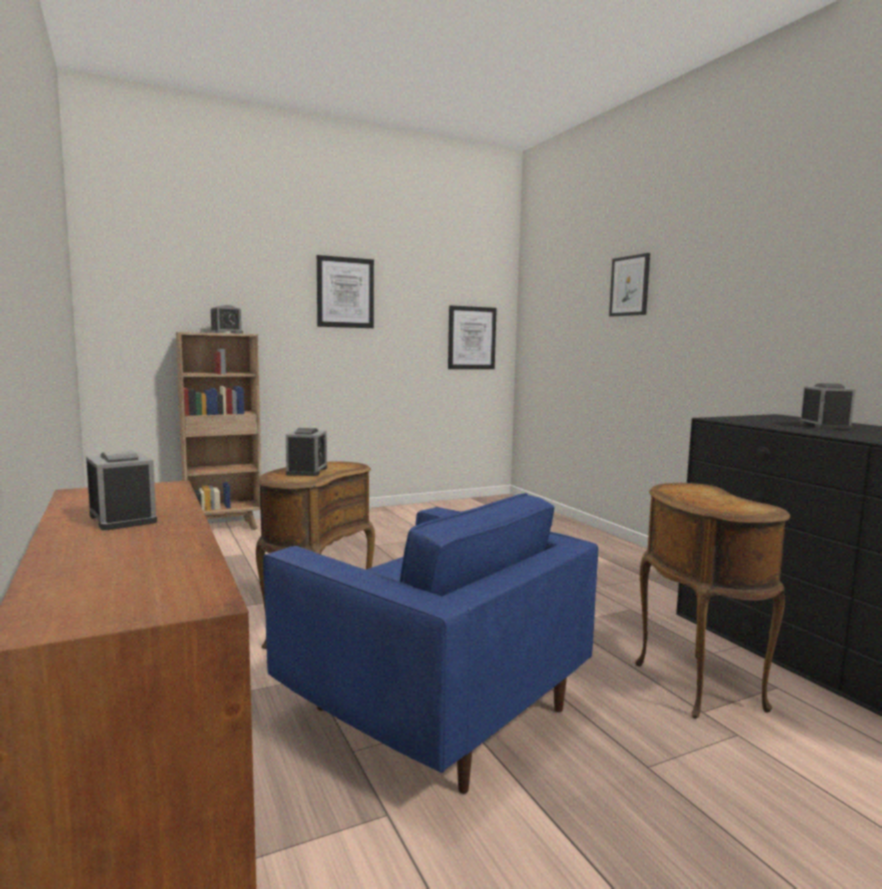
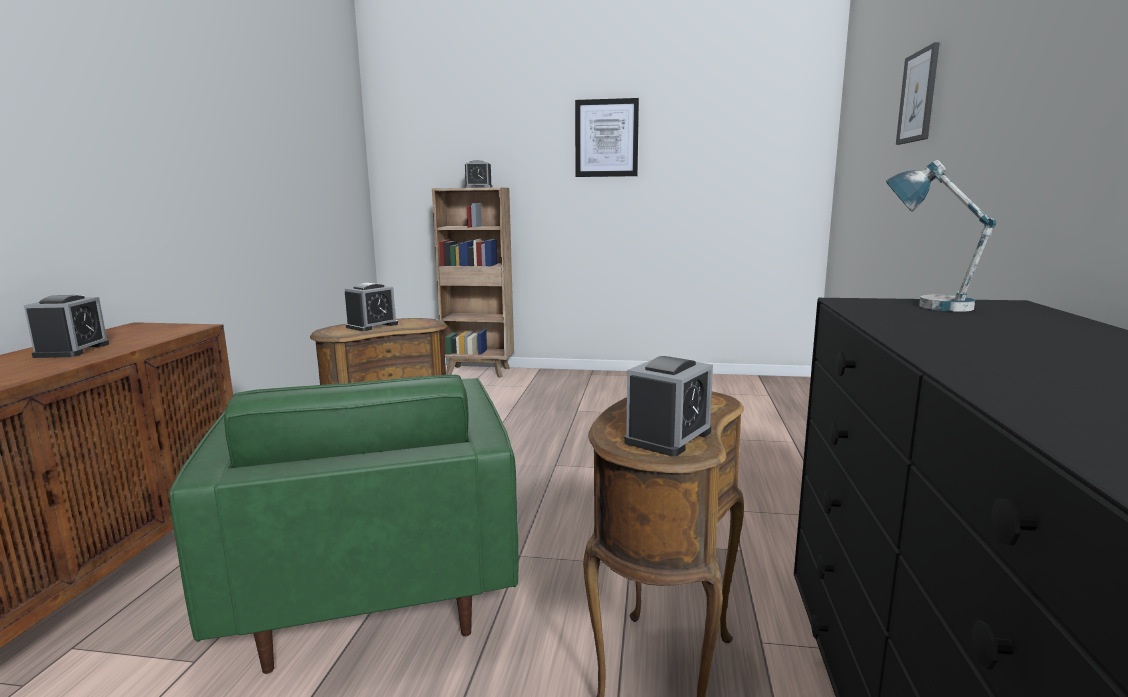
camera: 35 degrees right, 5 degrees up
(433, 707) = (372, 583): blue armchair -> green armchair
(471, 338) = (766, 182): picture -> none
(751, 418) = (925, 304): none -> table lamp
(824, 426) = (995, 328): alarm clock -> alarm clock (668, 437)

